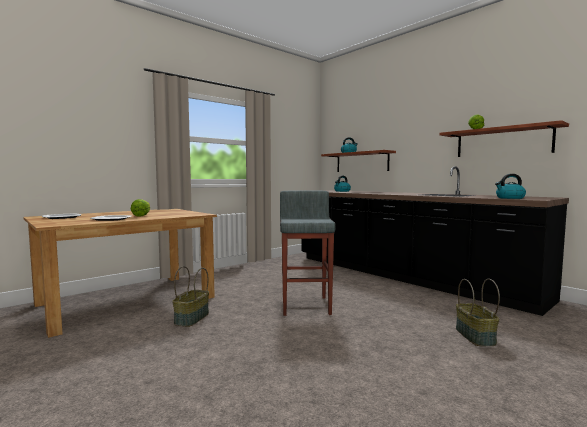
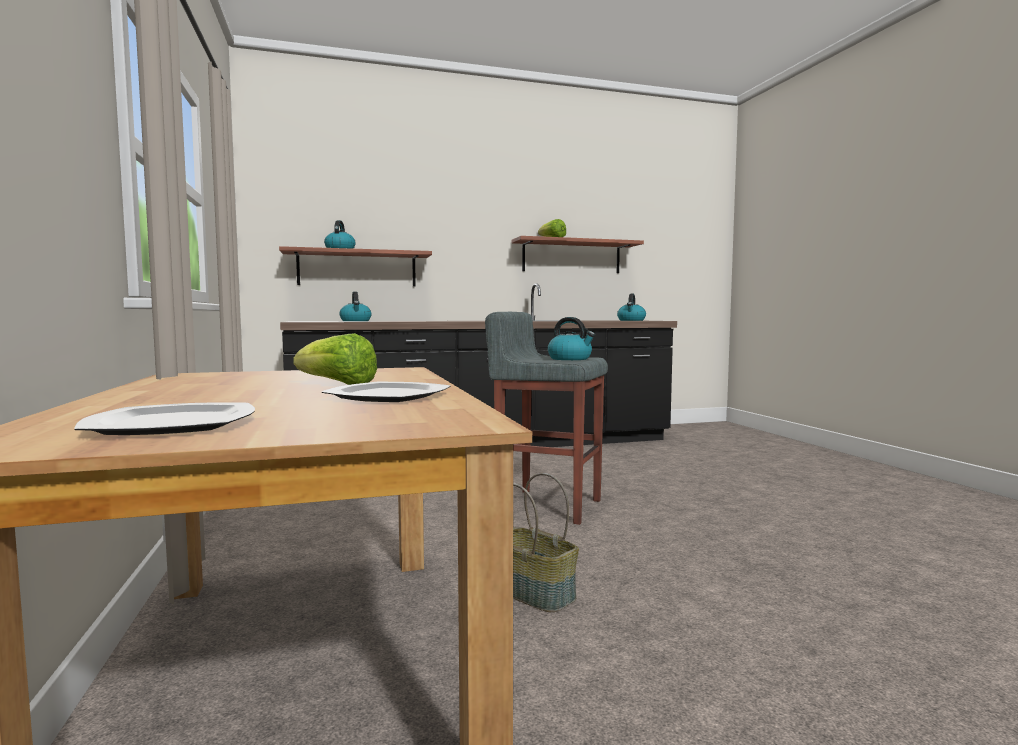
camera: 65 degrees left, 0 degrees up
(305, 220) = (570, 359): none -> kettle
(474, 336) = (700, 466): basket -> none

